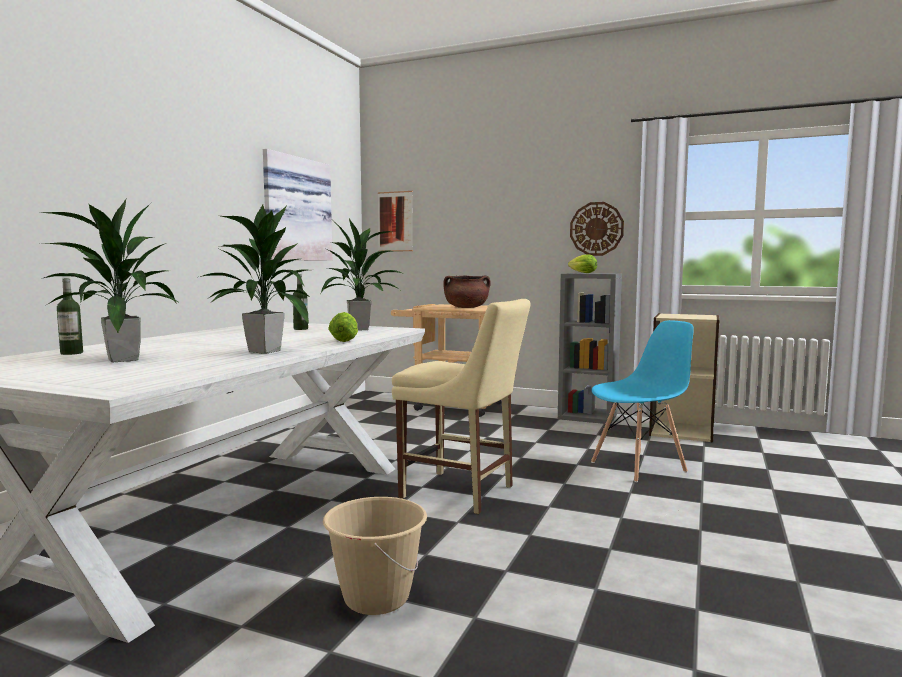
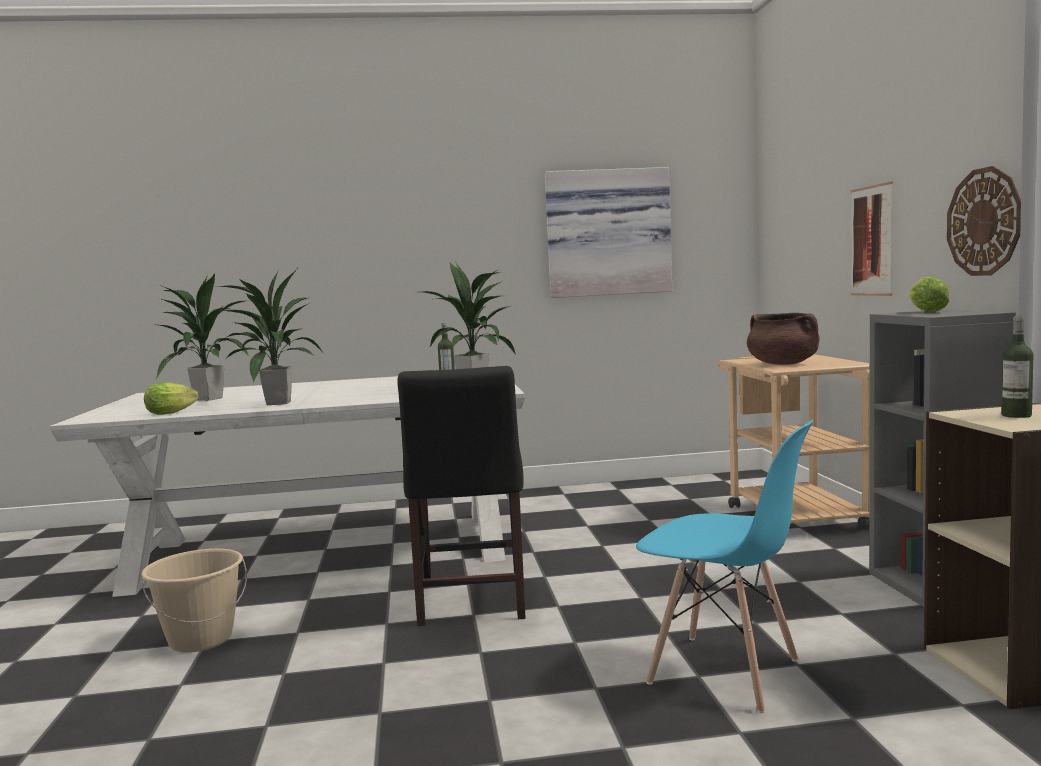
camera: 60 degrees right, 0 degrees up
(71, 353) = (232, 390): bottle -> bottle (1016, 415)
(344, 340) = (375, 400): lettuce -> lettuce (173, 413)
(395, 221) = (781, 228): picture -> picture (871, 241)
(462, 493) = (471, 603): beige chair -> black chair

